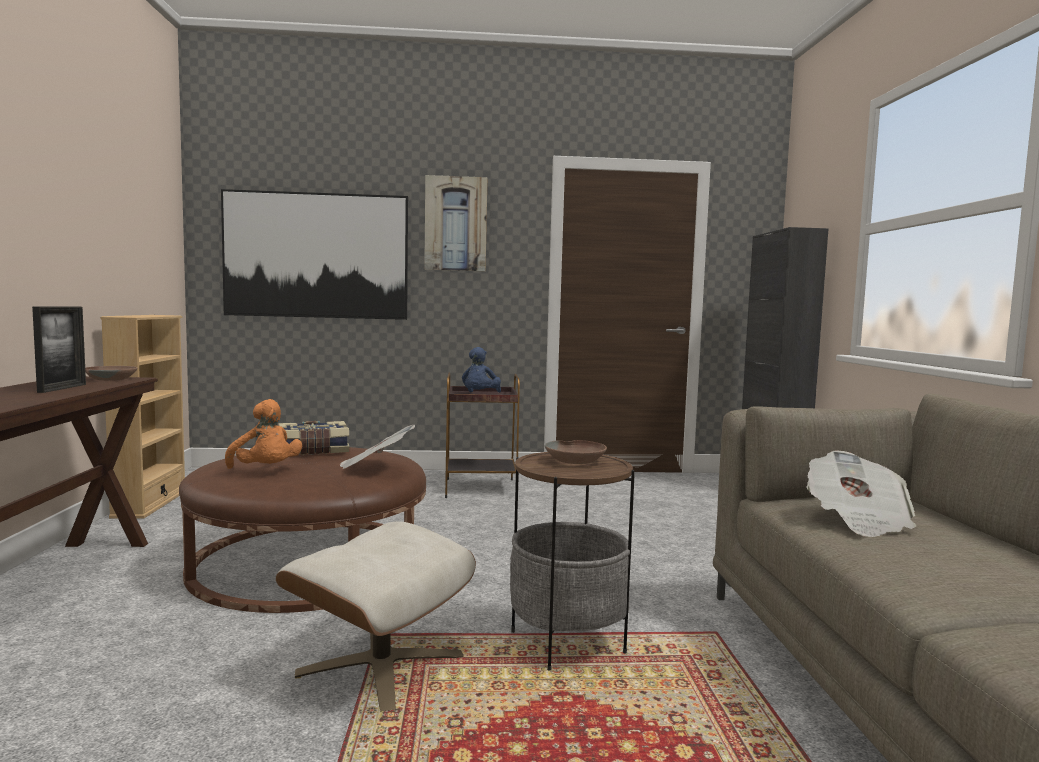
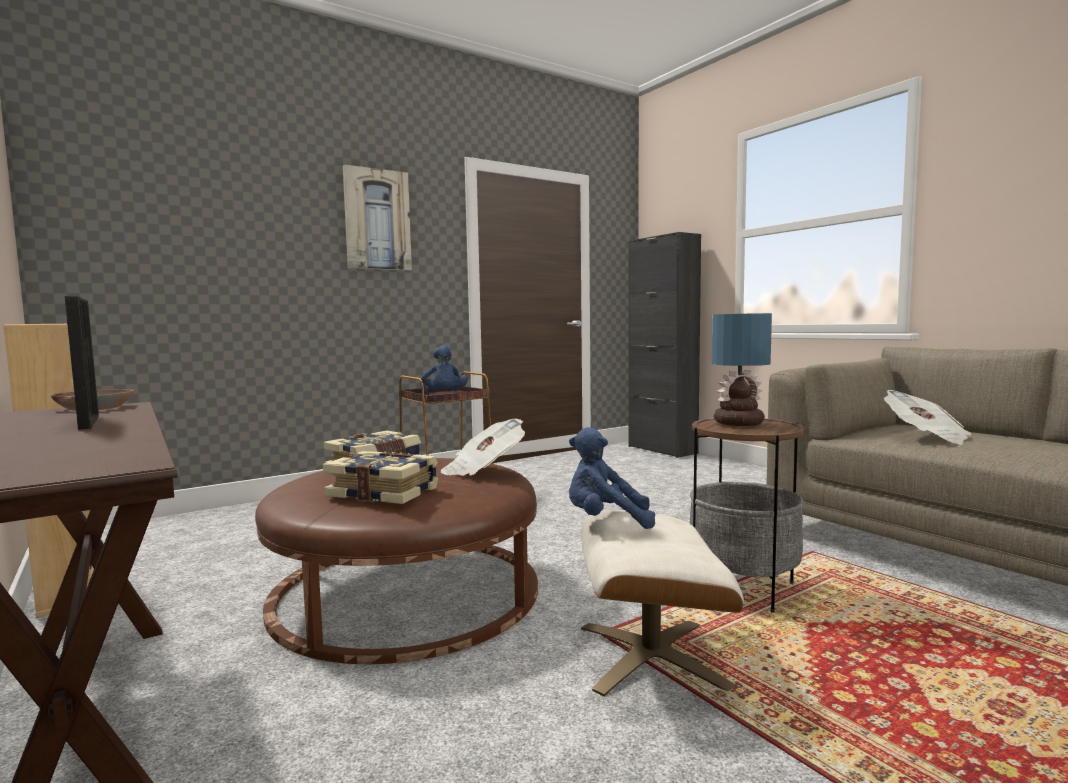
camera: 30 degrees left, 0 degrees up
(265, 471) = (384, 492): orange plush toy -> book
(316, 255) = (217, 250): picture -> none
(379, 530) = (606, 521): none -> blue plush toy
(576, 460) = (739, 422): brown bowl -> table lamp

